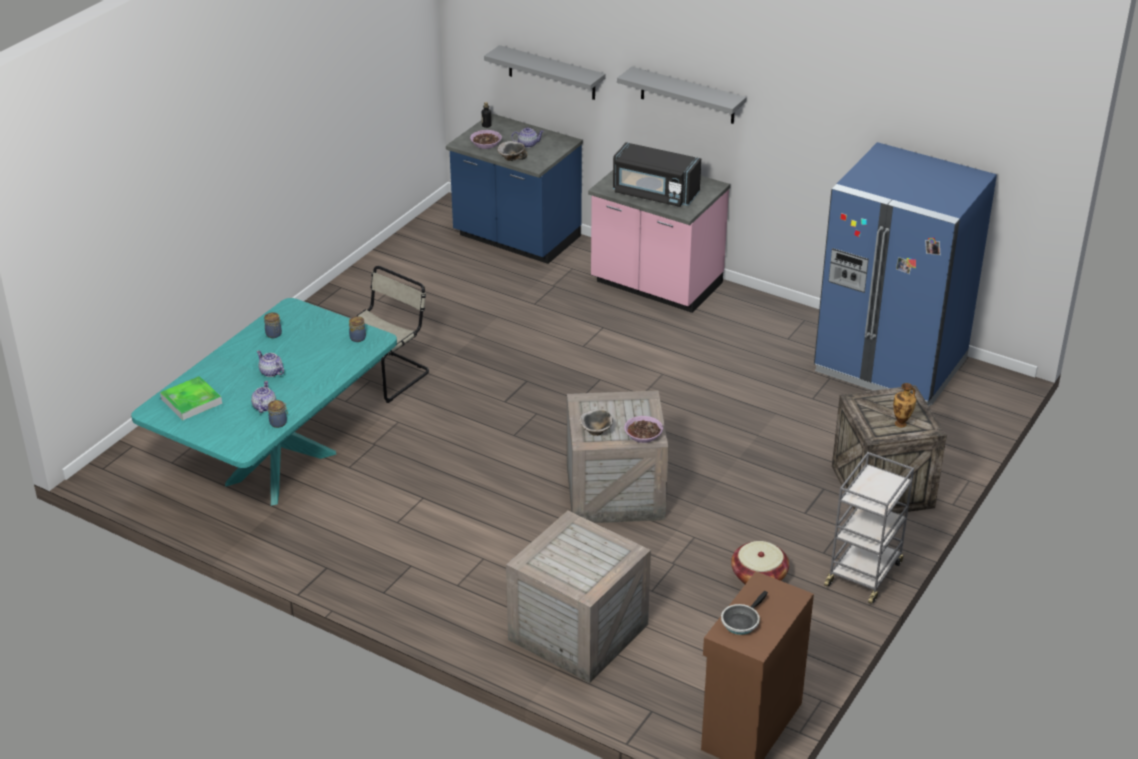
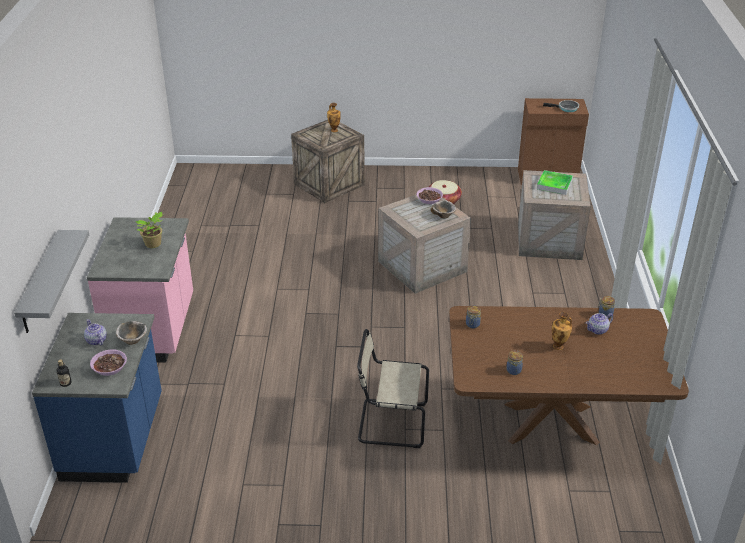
camera: 120 degrees left, 0 degrees up
(191, 401) = (636, 369): tray -> tray (554, 184)
(271, 372) = (559, 347): teapot -> vase
(280, 468) = (551, 424): turquoise dining table -> brown dining table
(655, 194) = (154, 244): black microwave -> potted plant
(687, 96) = (84, 180): grey shelf -> none
(864, 573) = (407, 174): grey cart -> none
(890, 366) = (199, 208): blue fridge -> none

